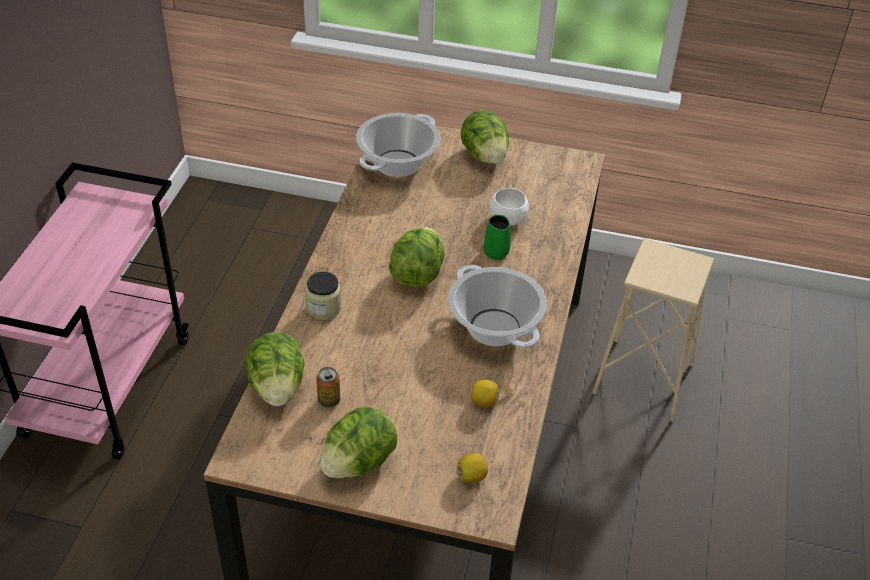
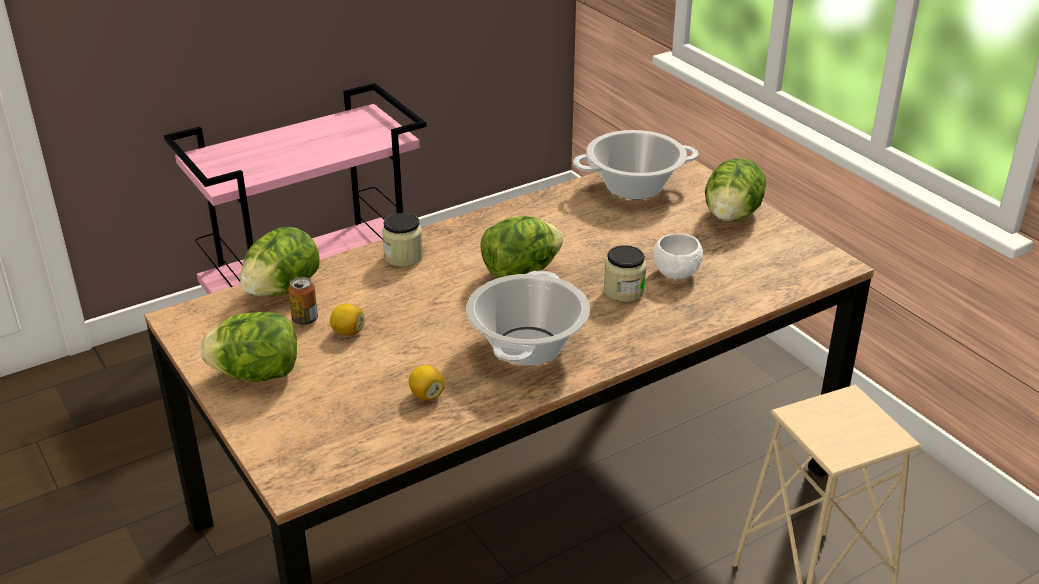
camera: 45 degrees right, 10 degrees down
(472, 476) = (326, 441): lemon -> lemon (348, 332)
(496, 251) = (623, 291): green mug -> jar

